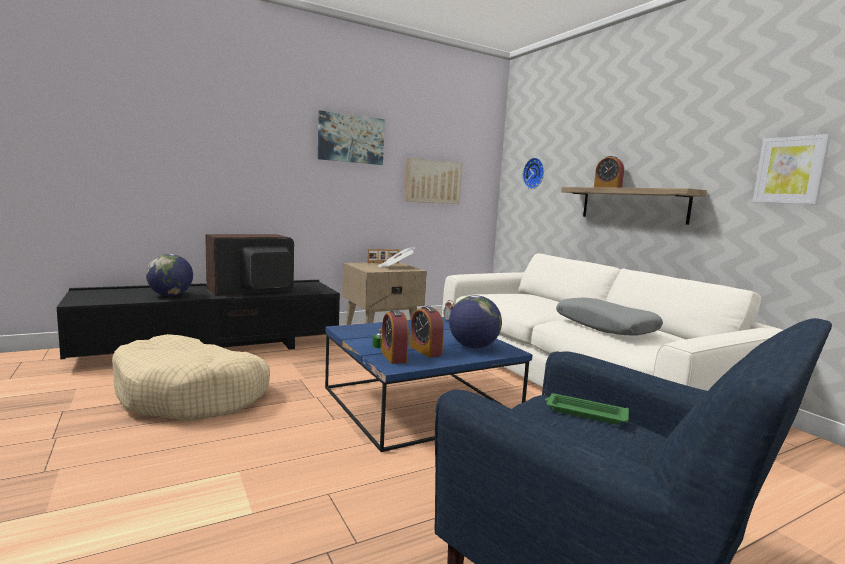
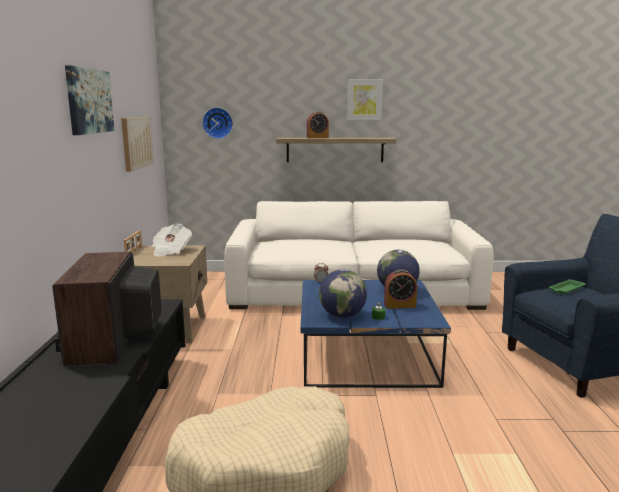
camera: 60 degrees left, 5 degrees up
(170, 295) = (76, 393): globe -> globe (342, 315)
(393, 357) = (410, 317): alarm clock -> none
(605, 326) = (400, 246): grey pillow -> none
(790, 170) = (442, 125): picture -> picture (364, 100)

